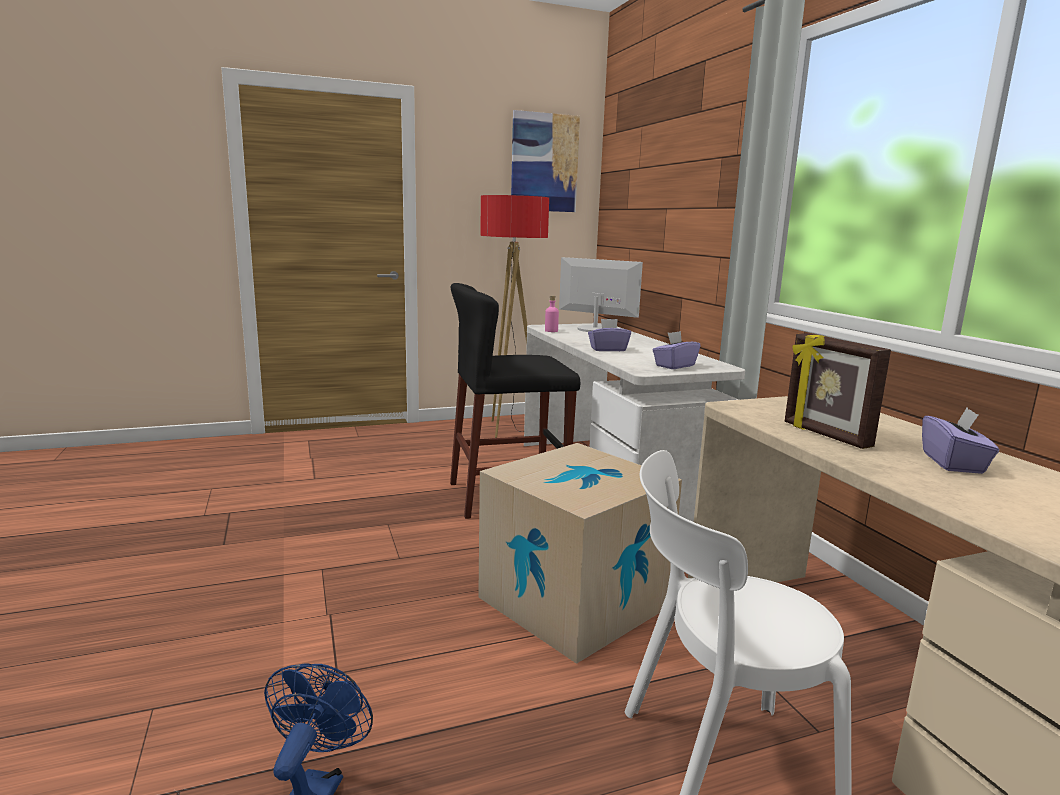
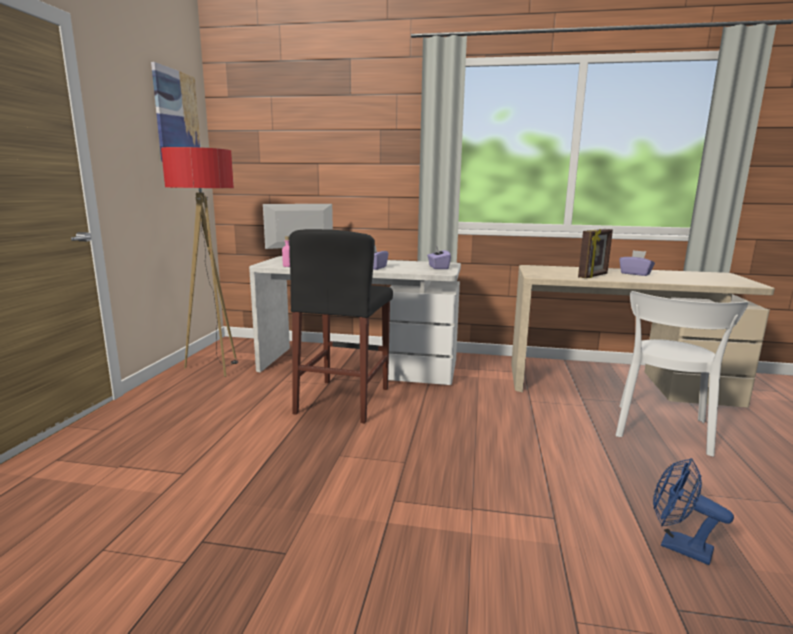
camera: 60 degrees left, 0 degrees up
(573, 601) = (508, 419): cardboard box -> none
(825, 435) = (593, 276): picture frame -> picture frame turned 45 degrees counterclockwise

